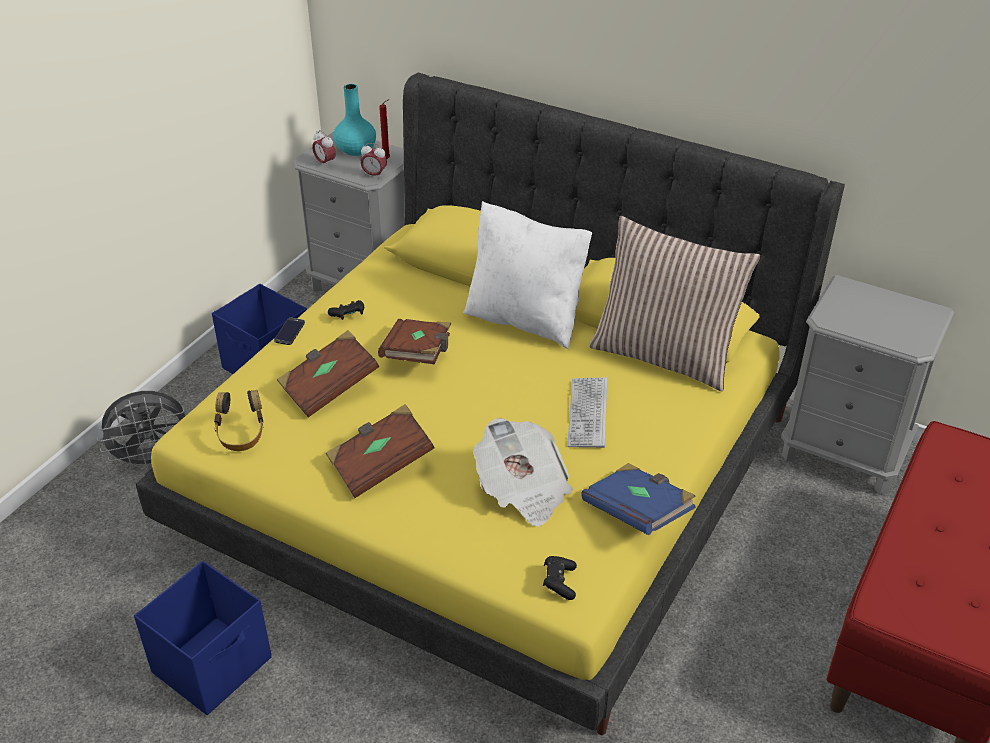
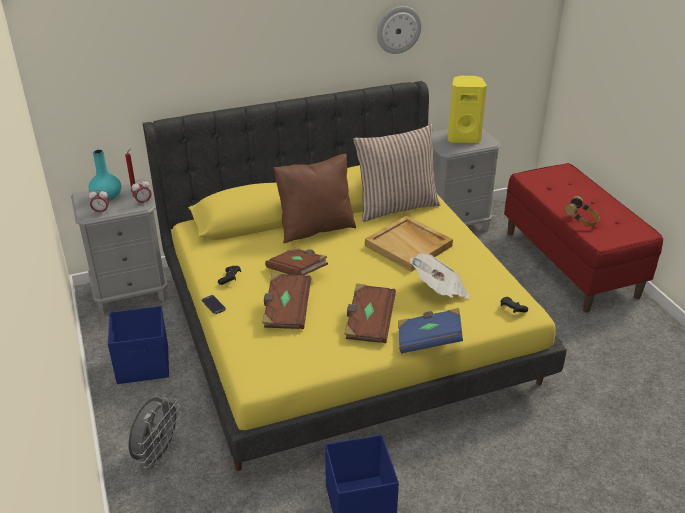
camera: 50 degrees left, 5 degrees down
(241, 434) = (282, 360): headphones -> headphones (581, 221)
(525, 319) = (315, 228): white pillow -> brown pillow
(587, 413) = (409, 246): keyboard -> beige tray
(637, 512) = (491, 266): blue book -> blue book (428, 341)
(824, 80) = (398, 29): none -> wall clock
(885, 315) = (463, 137): none -> yellow speaker

